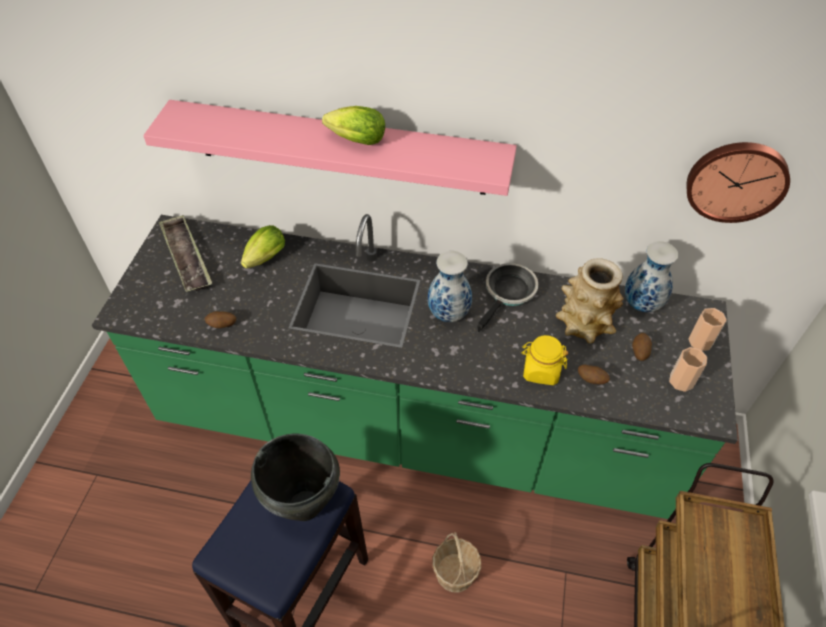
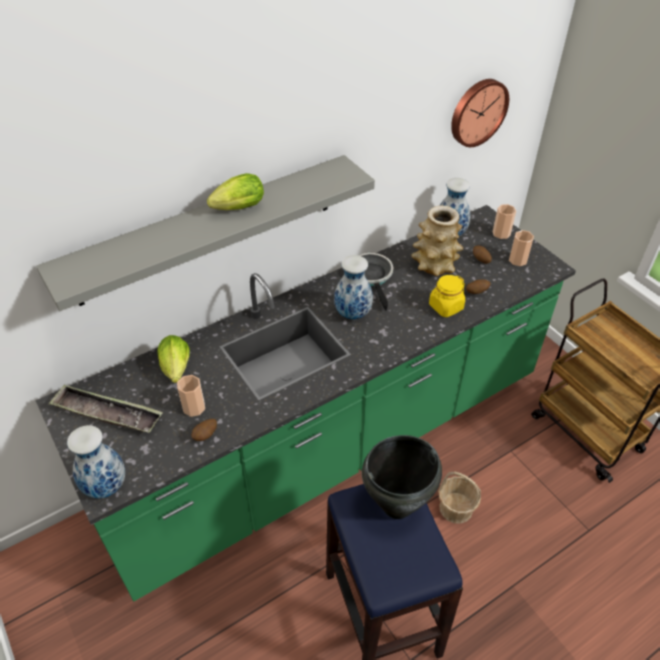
camera: 45 degrees left, 5 degrees down
(125, 309) = (105, 487): none -> vase
(241, 297) = (194, 407): none -> cup
(339, 148) = (208, 229): pink shelf -> grey shelf

